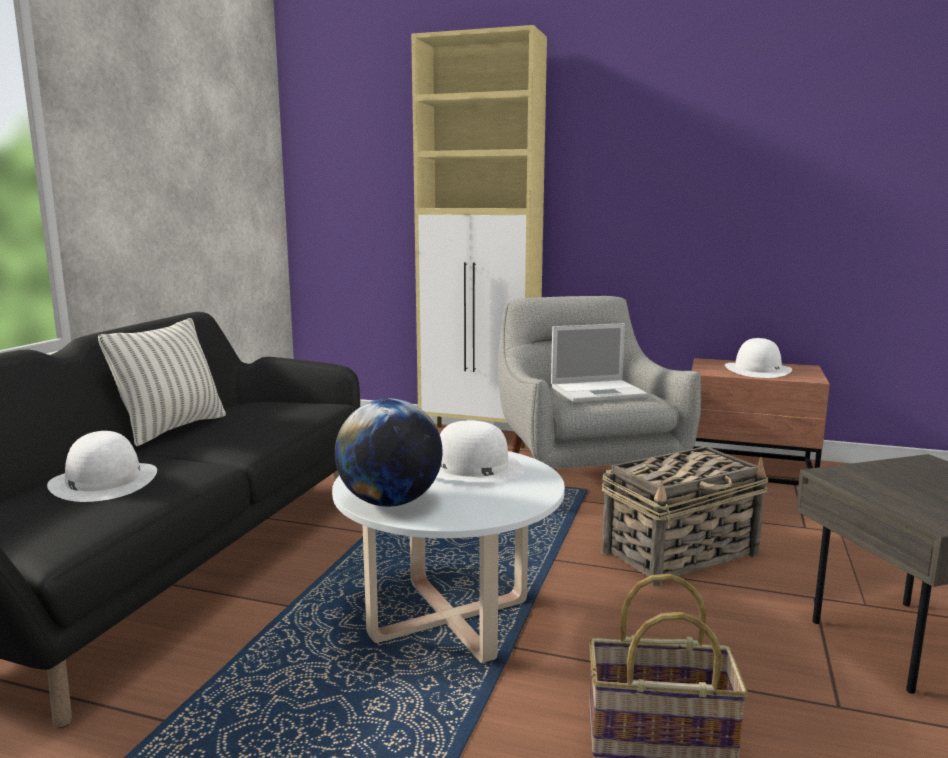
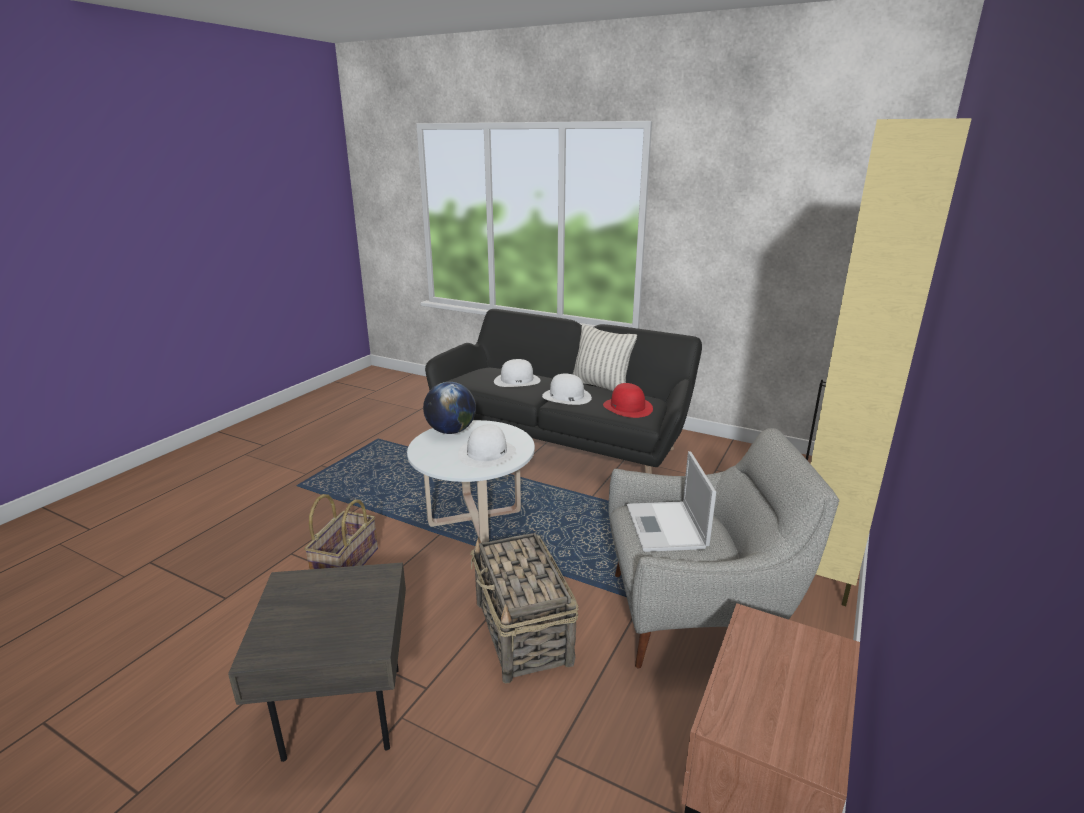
camera: 100 degrees right, 10 degrees up
(279, 411) = (628, 407): none -> red hat
(757, 370) = (776, 681): white hat -> white hat (566, 396)

